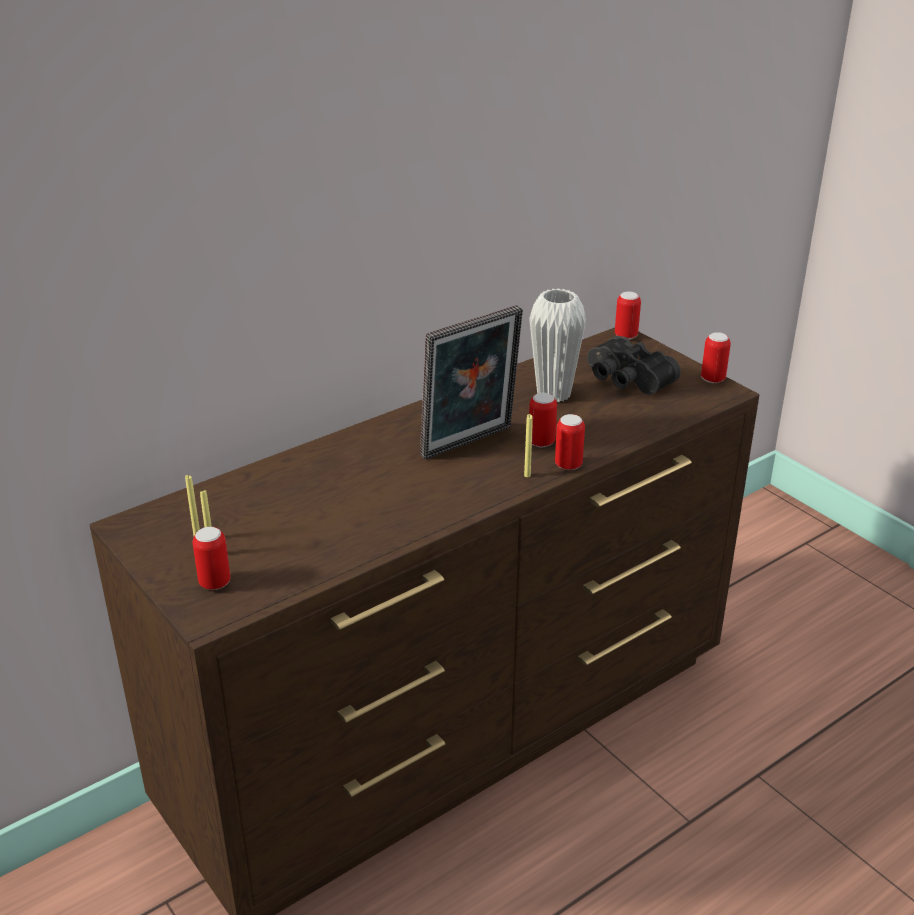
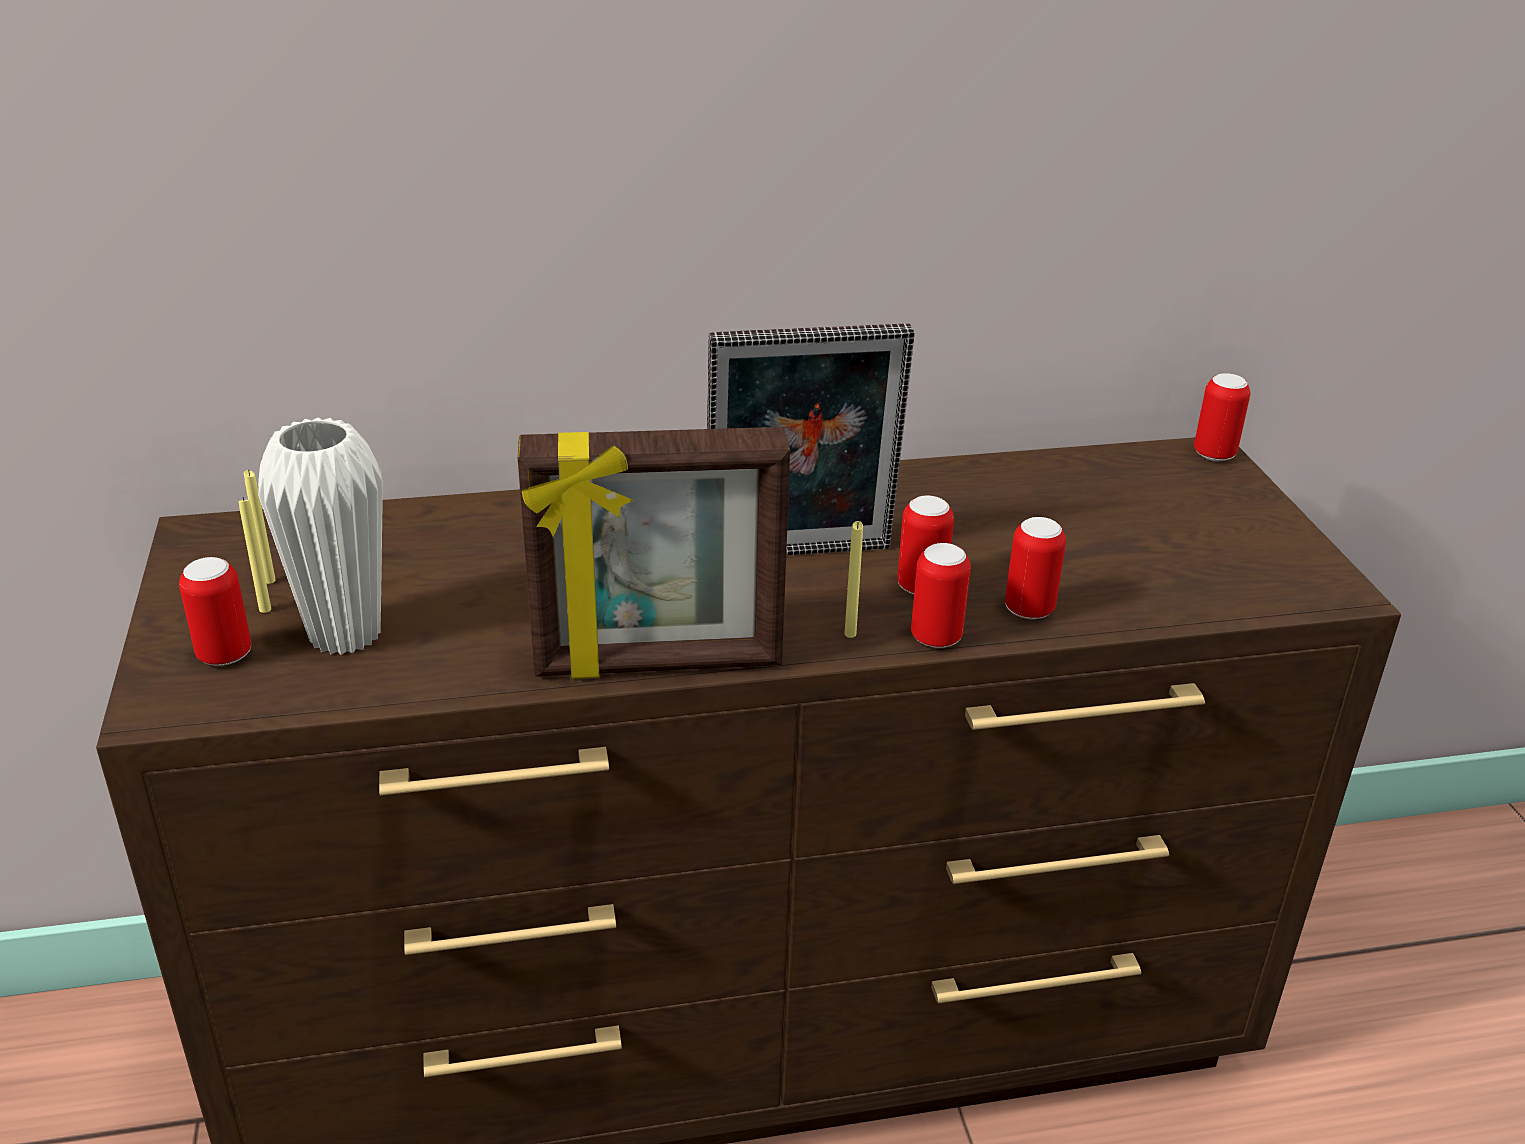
camera: 25 degrees right, 0 degrees up
(448, 517) = (658, 664): none -> picture frame
(553, 394) = (1008, 515): white vase -> white vase (345, 634)
(626, 379) = (1158, 524): black binoculars -> none
(712, 379) = (1324, 564): can -> can (1029, 609)

